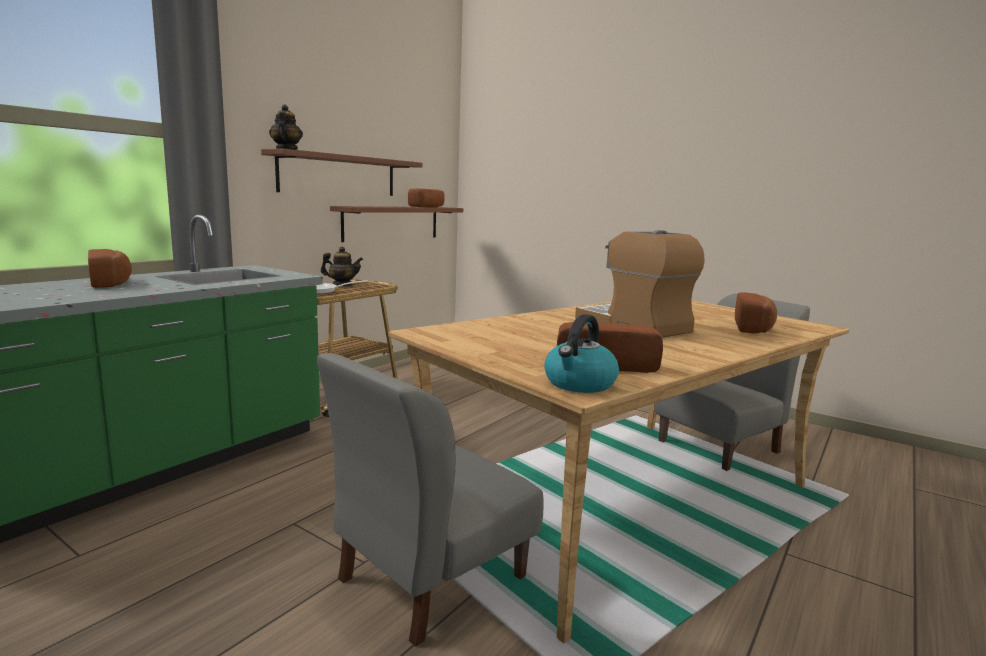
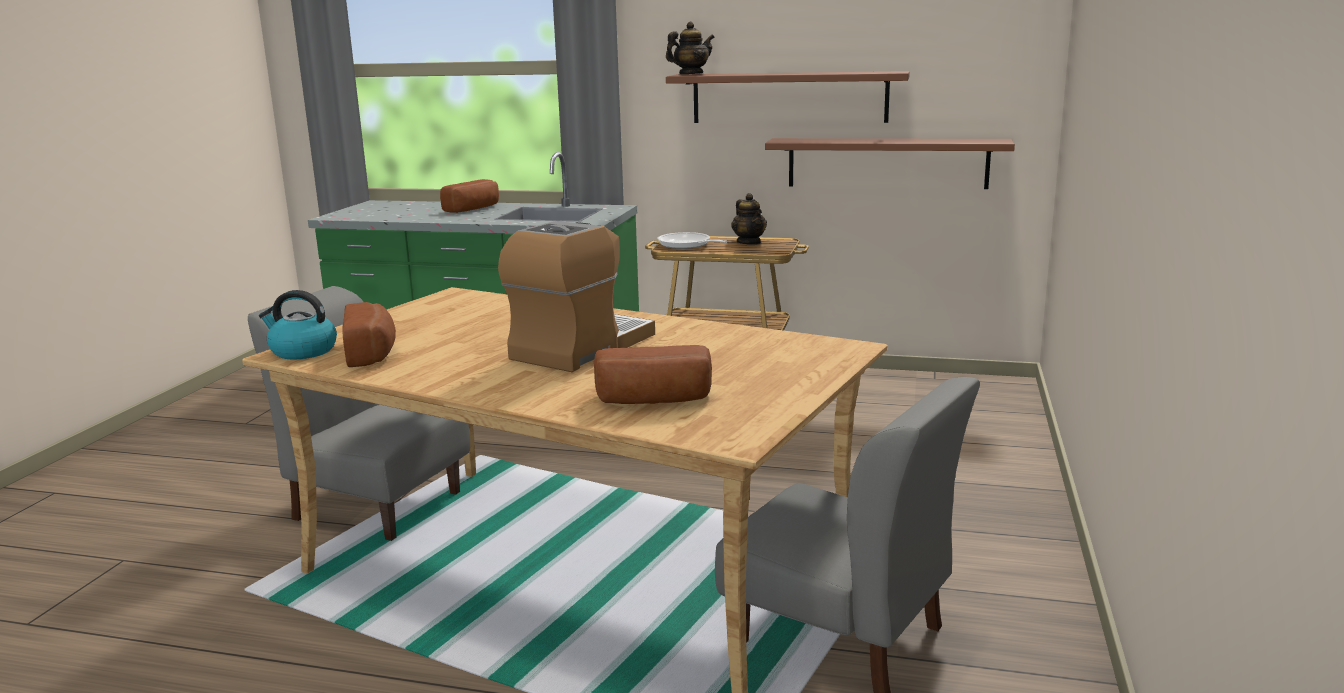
camera: 70 degrees right, 5 degrees up
(428, 207) = (948, 140): bread -> none

